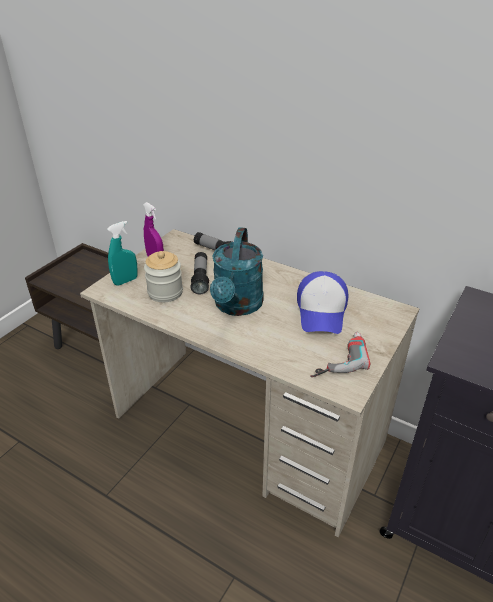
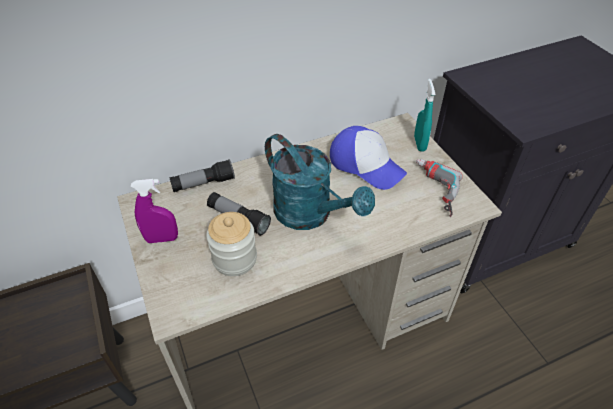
camera: 55 degrees left, 10 degrees up
(125, 281) = (177, 285): turquoise spray bottle -> turquoise spray bottle (419, 144)

